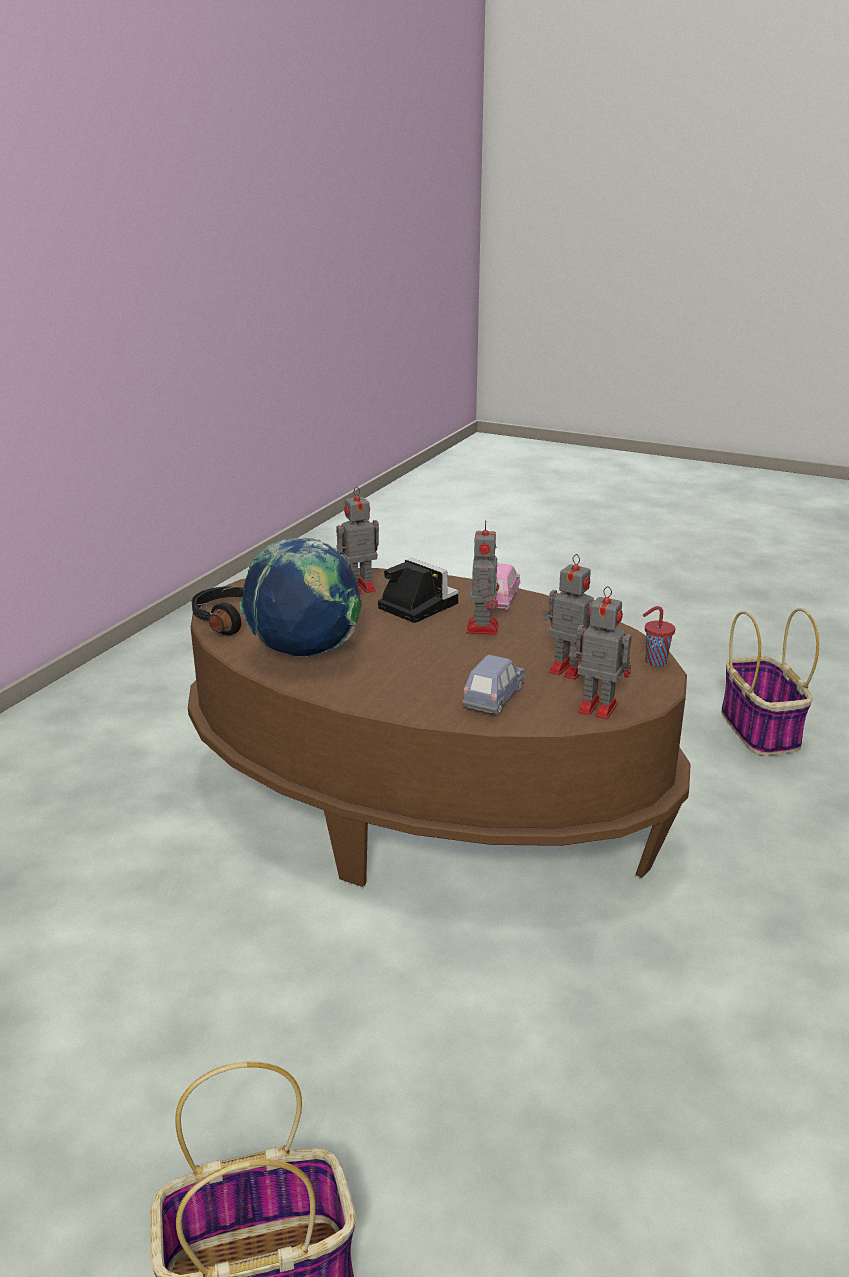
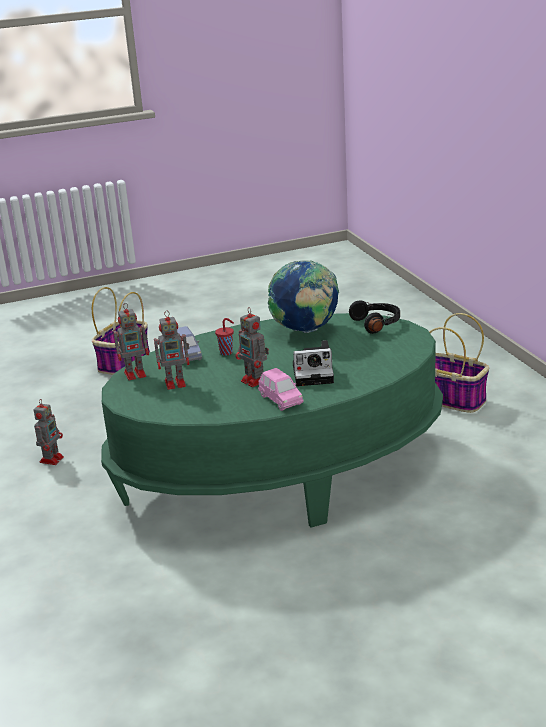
camera: 135 degrees right, 0 degrees up
(357, 588) = (366, 366): toy robot -> toy robot (52, 459)
(424, 800) = (280, 472): brown coffee table -> green coffee table
(654, 662) = (137, 408): red cup -> red cup (227, 352)
(760, 730) = (143, 652): basket -> basket (450, 399)

